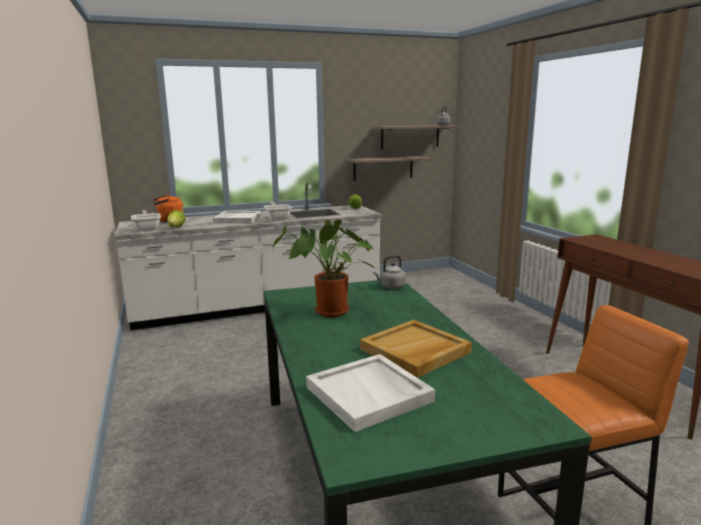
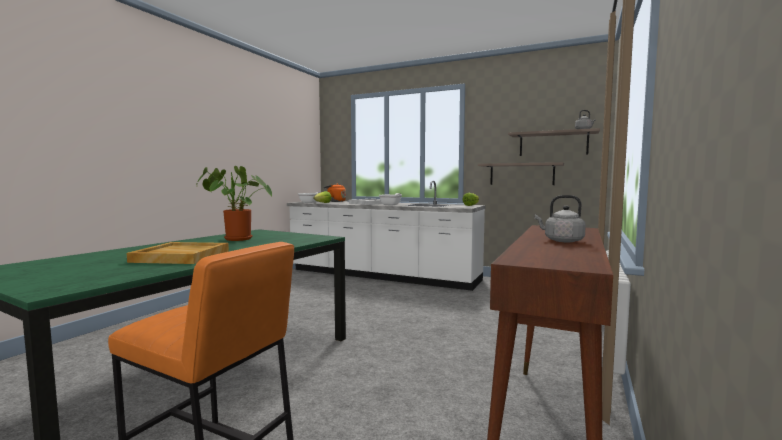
camera: 45 degrees right, 10 degrees down
(370, 394) = (89, 260): white tray -> none
(391, 287) = (317, 238): grey kettle -> grey kettle (561, 241)

